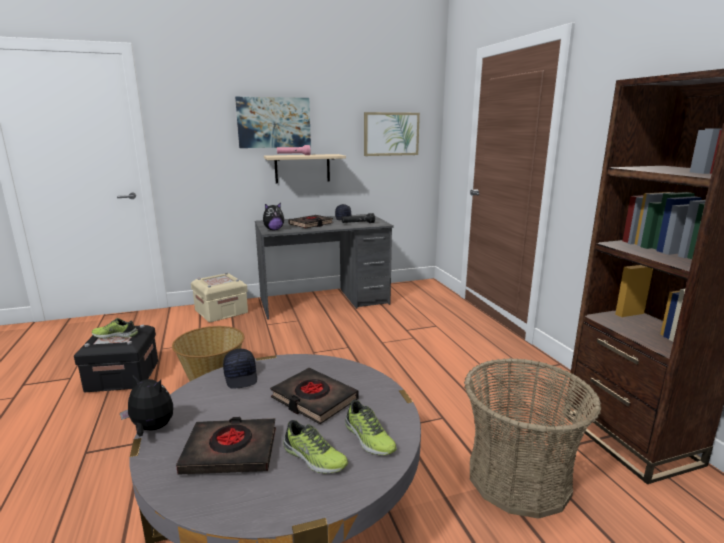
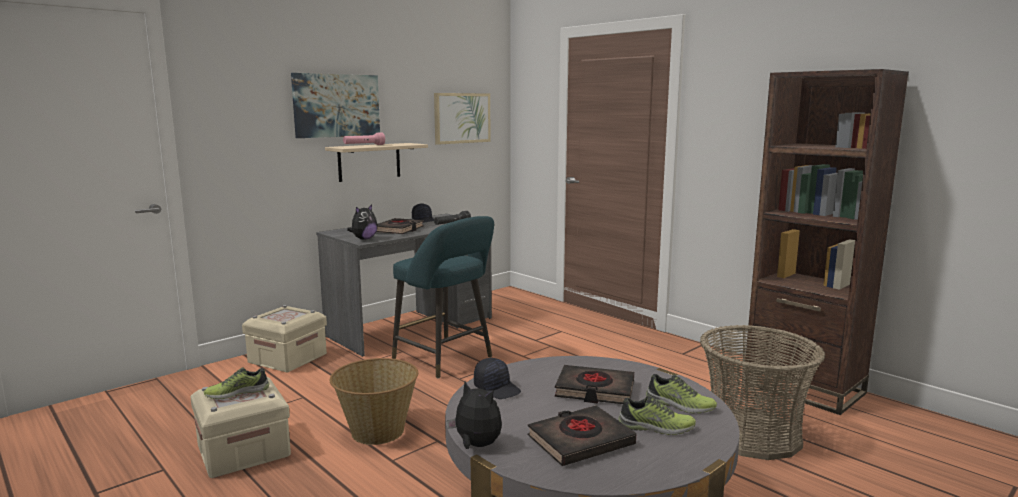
camera: 25 degrees left, 5 degrees down
(123, 376) = (243, 450): black storage box -> beige storage box
(151, 429) = (476, 445): plush toy -> plush toy turned 45 degrees clockwise
(321, 334) = (446, 359): none -> turquoise stool

